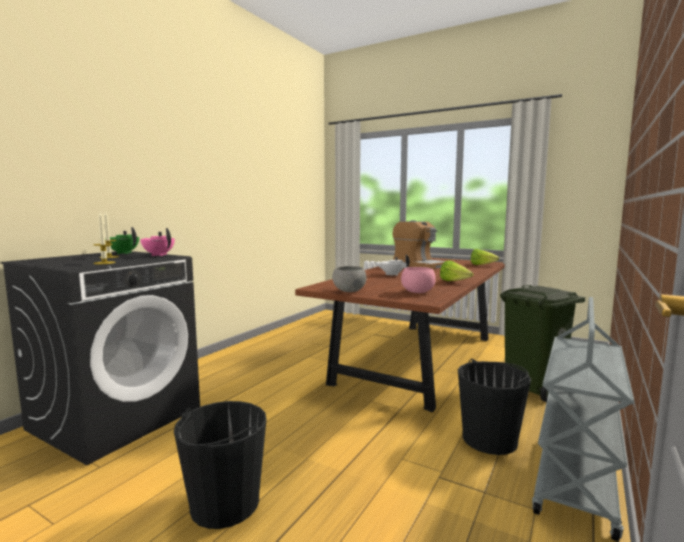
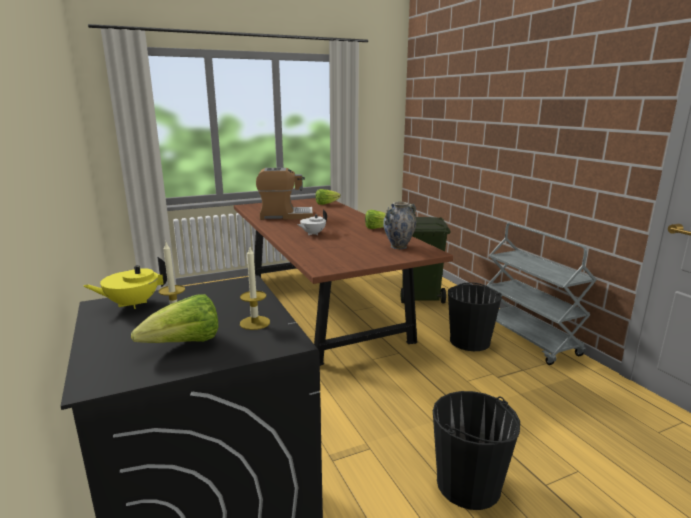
camera: 55 degrees left, 10 degrees up
(69, 261) = (184, 344): none -> lettuce
(123, 253) = (132, 304): green teapot -> yellow teapot
(158, 255) = (212, 288): pink teapot -> none
(349, 291) = (361, 263): grey bowl -> none
(417, 292) = (398, 247): pink bowl -> vase

